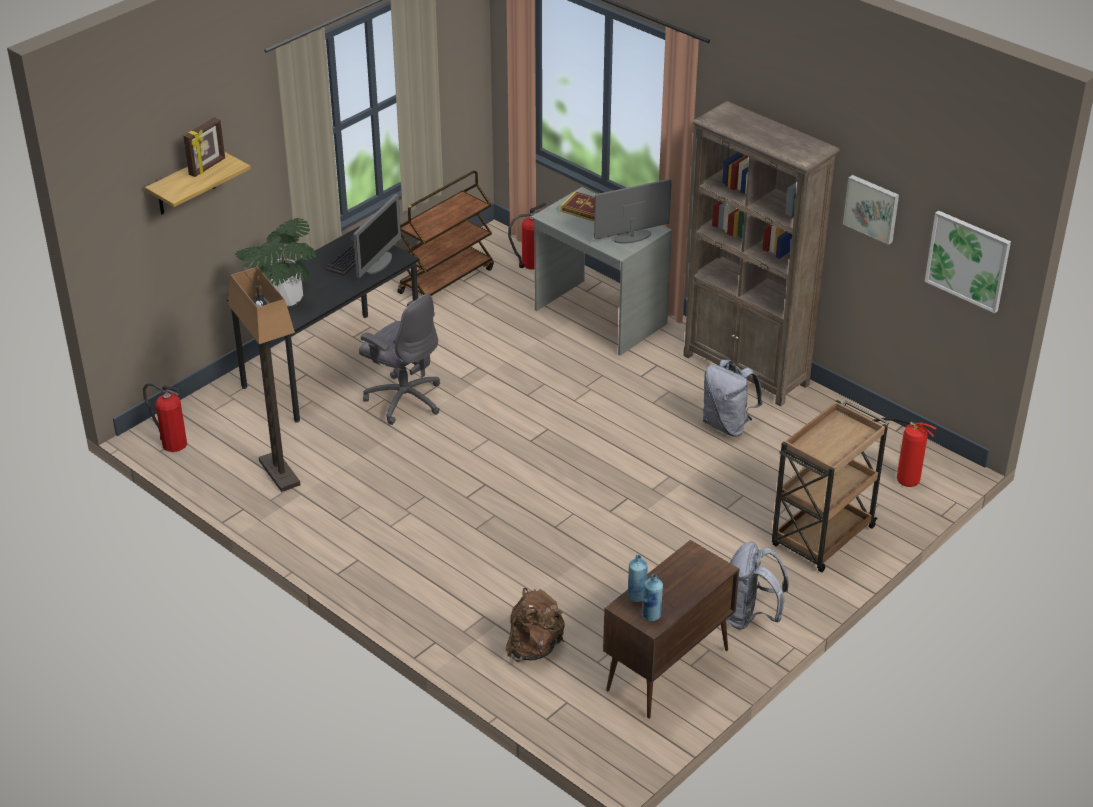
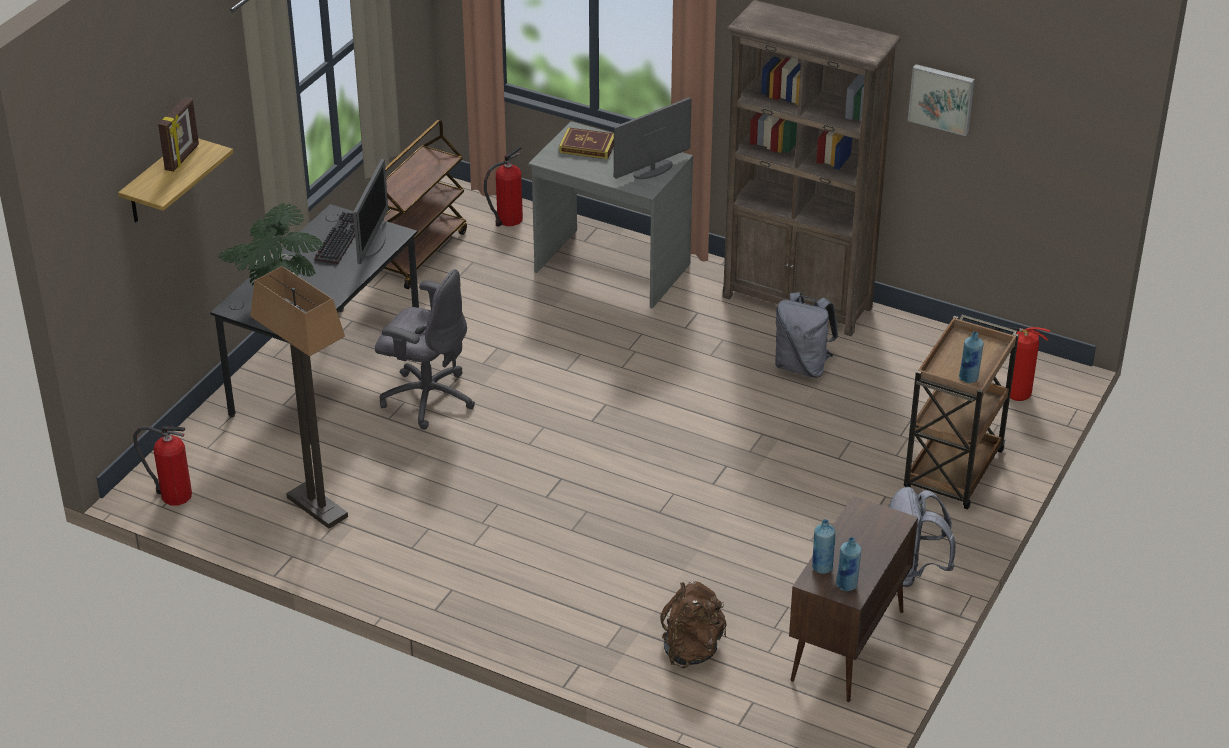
camera: 15 degrees left, 0 degrees up
(829, 456) = (968, 378): none -> blue bottle
(968, 260) = (1062, 141): picture -> none

